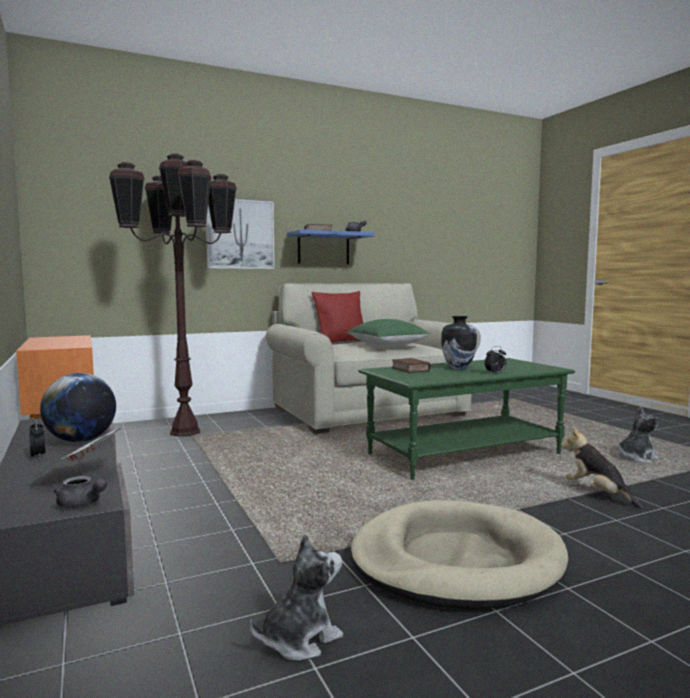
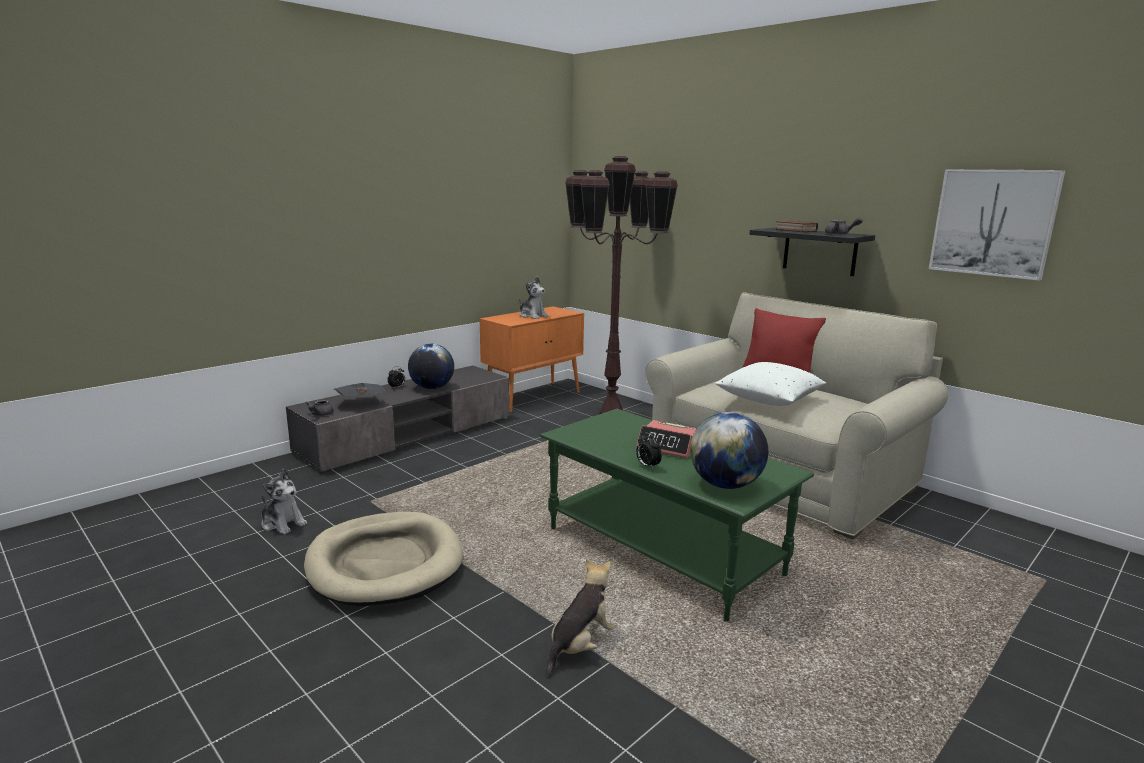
camera: 70 degrees right, 10 degrees up
(240, 234) = (723, 228): picture -> picture (993, 223)
(323, 248) = (819, 251): blue shelf -> black shelf
(387, 346) = (769, 400): green pillow -> white pillow
(409, 369) = (632, 426): book -> none
(458, 368) = (669, 447): vase -> alarm clock
(529, 367) = (725, 485): none -> globe
(636, 458) = (773, 698): plush toy -> plush toy (532, 316)

